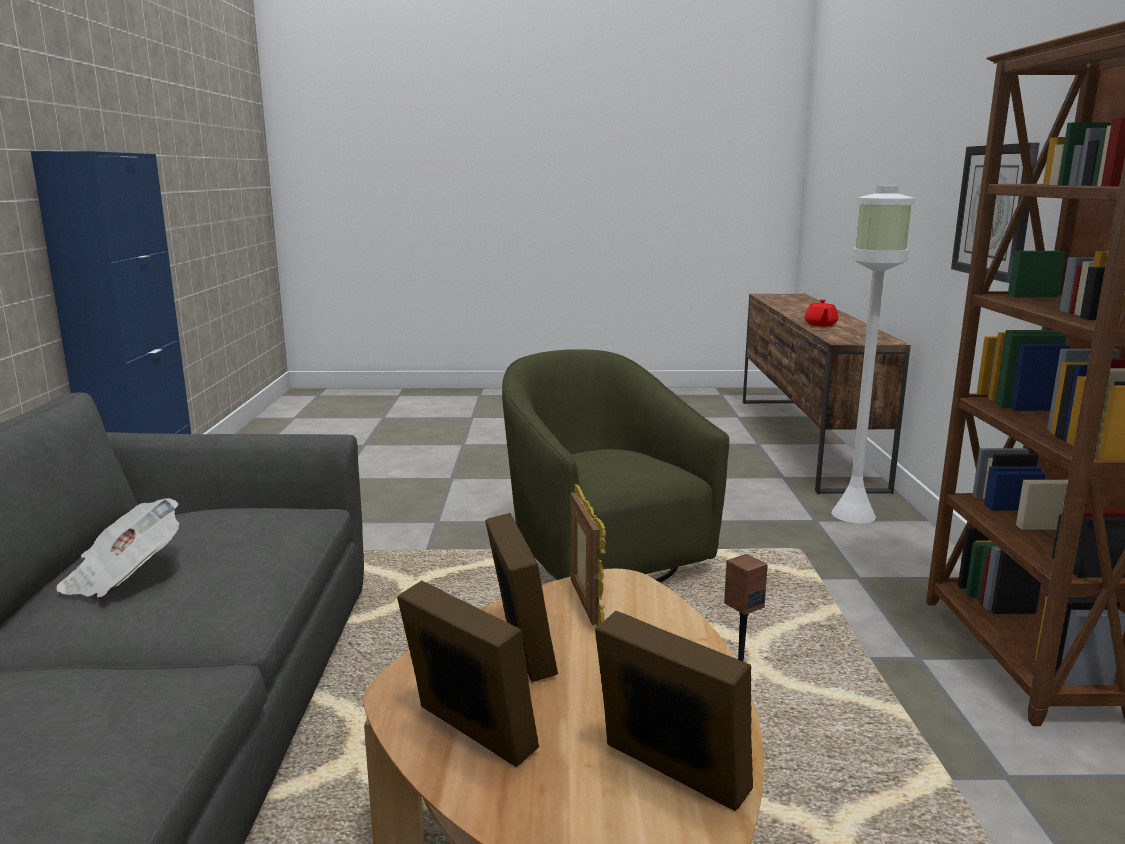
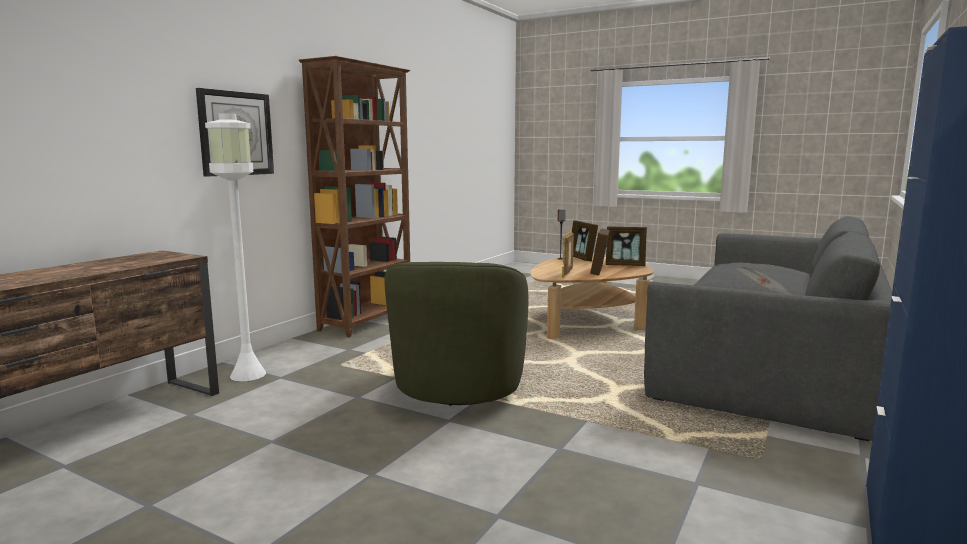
camera: 150 degrees left, 5 degrees down
(469, 734) = (625, 265): picture frame -> picture frame turned 60 degrees counterclockwise
(820, 325) = (87, 271): red teapot -> none

